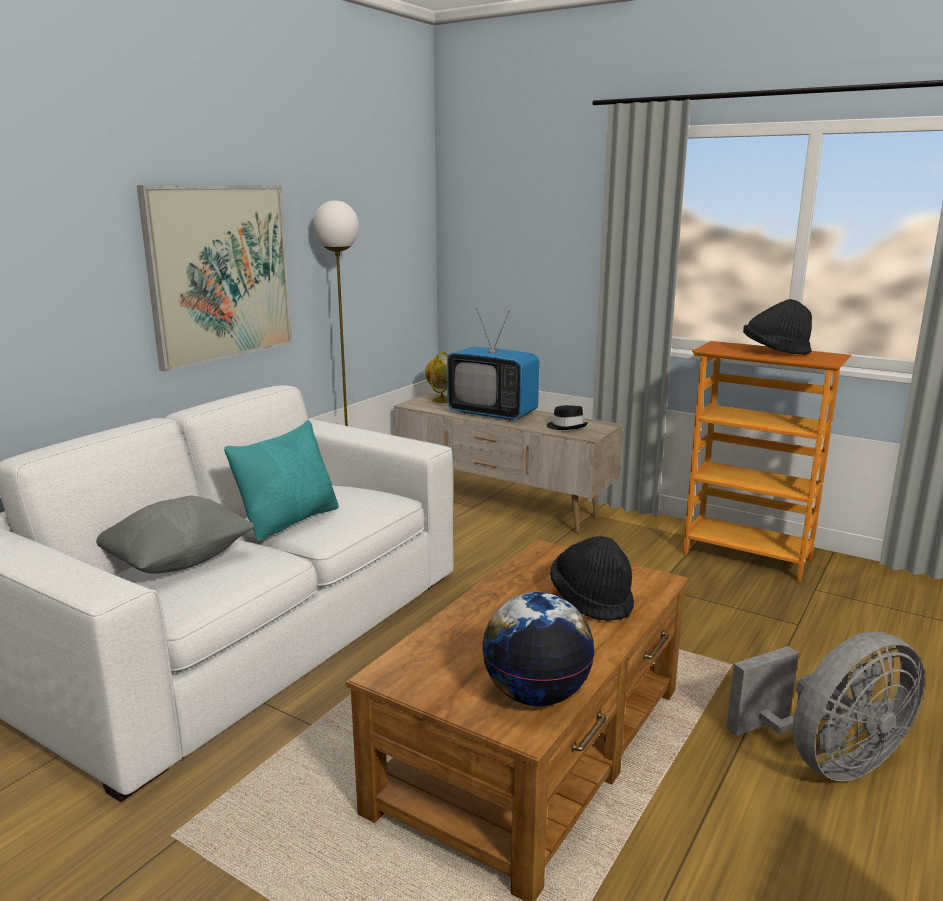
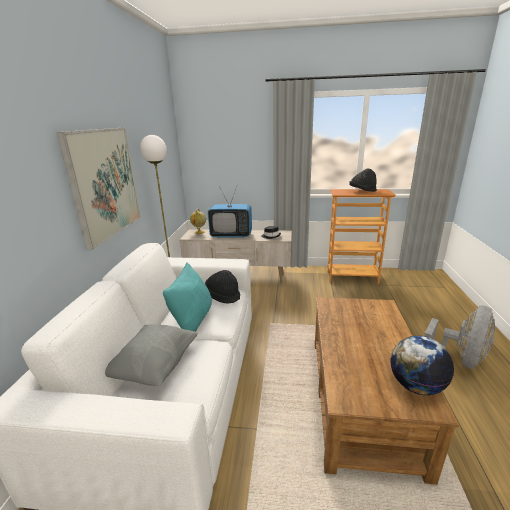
camera: 25 degrees left, 5 degrees up
(592, 600) = (375, 323): black hat -> black hat (222, 296)

